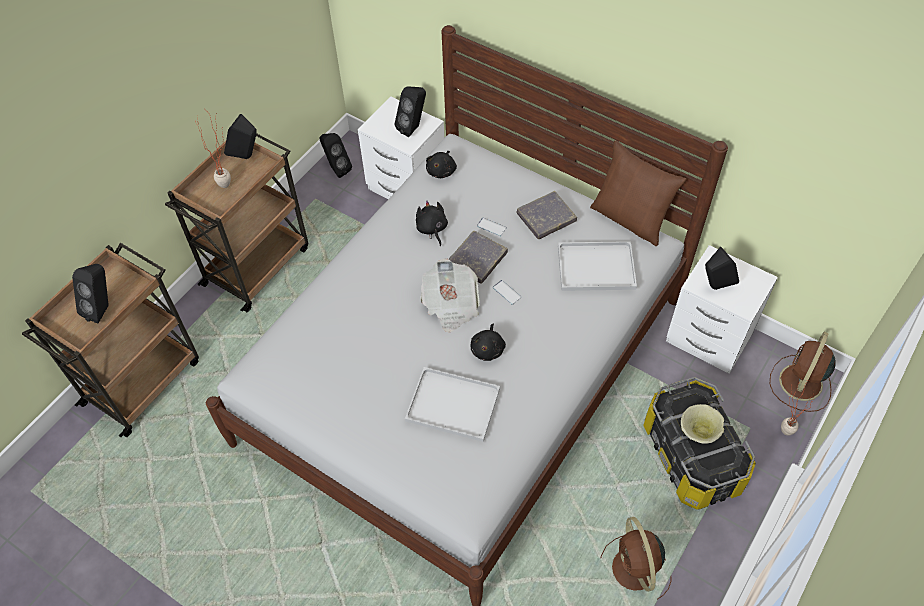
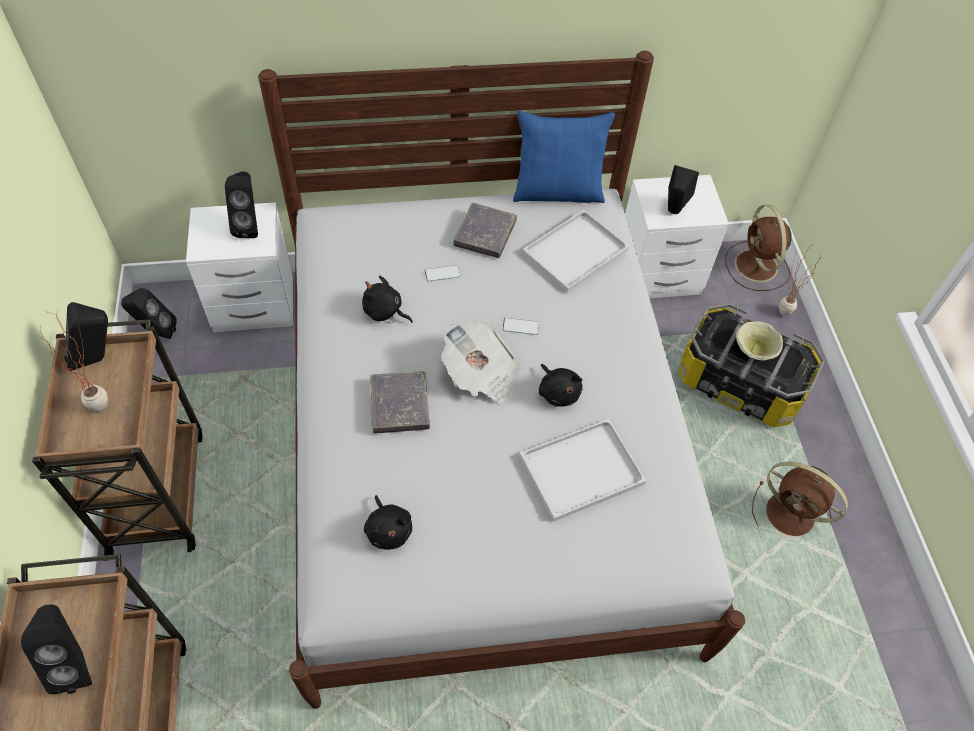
camera: 45 degrees left, 0 degrees up
(442, 171) = (335, 248): black plush toy -> black plush toy (388, 530)
(477, 259) = (460, 313): grey book -> grey book (399, 405)
(630, 219) = (558, 191): brown pillow -> blue pillow

